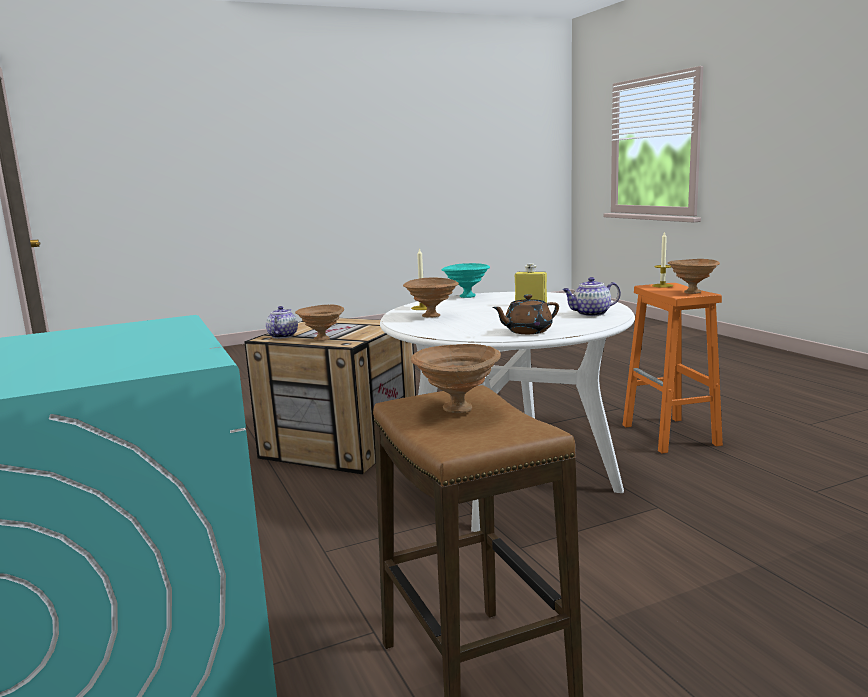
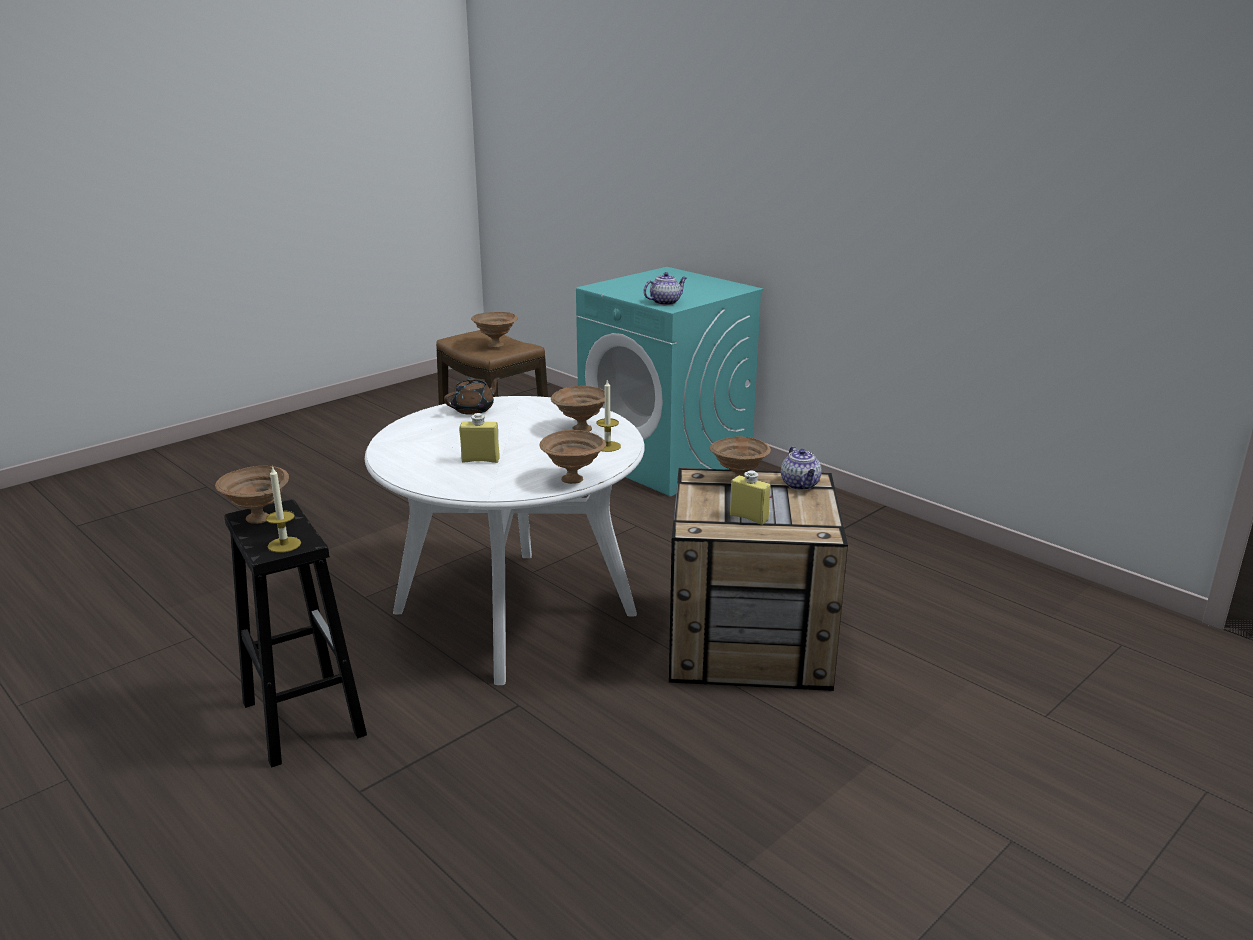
camera: 160 degrees right, 10 degrees up
(350, 325) = (749, 517): none -> yellow bottle
(466, 296) = (574, 479): turquoise bowl -> brown bowl
(590, 314) = (412, 441): teapot -> teapot (665, 302)
(671, 435) = (302, 717): orange stool -> black stool

